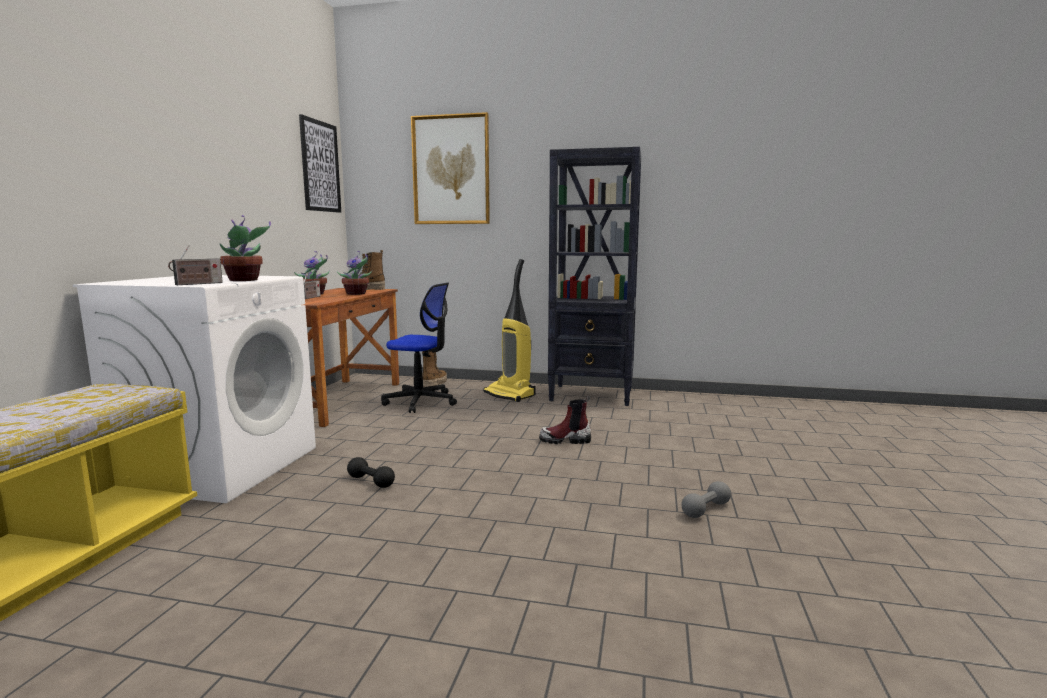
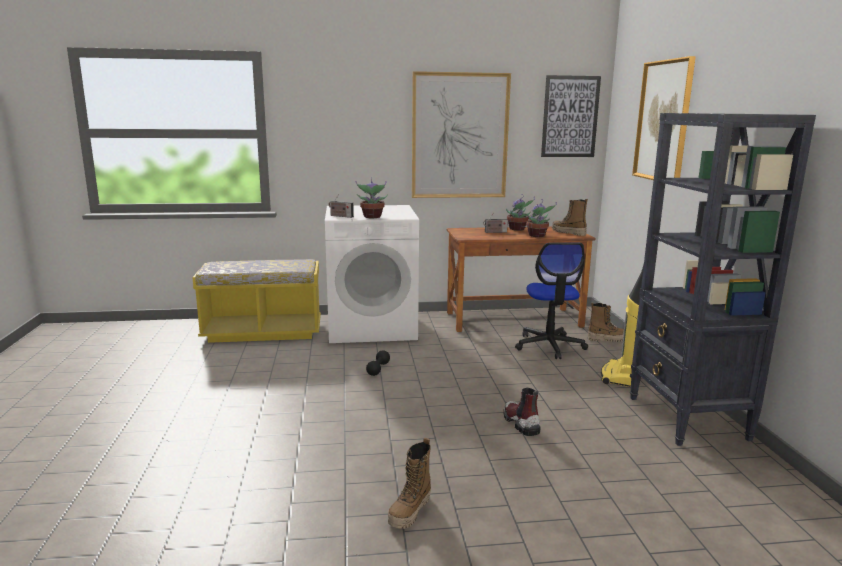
camera: 70 degrees right, 5 degrees up
(235, 176) = (460, 136): none -> picture
(706, 509) = (410, 512): grey dumbbell -> boot

